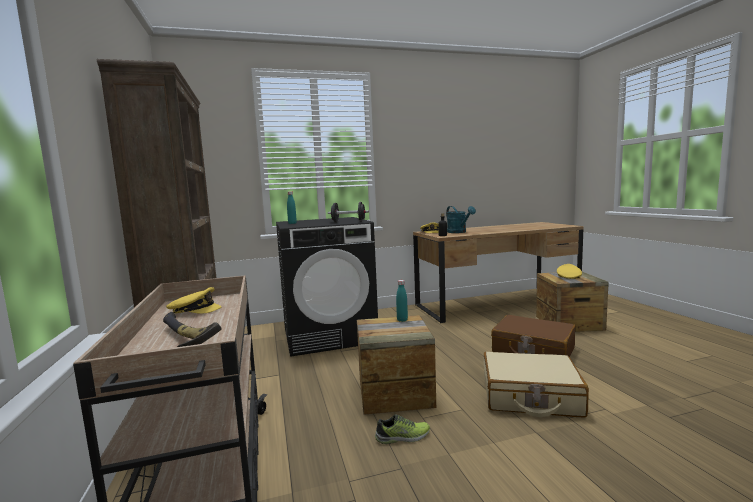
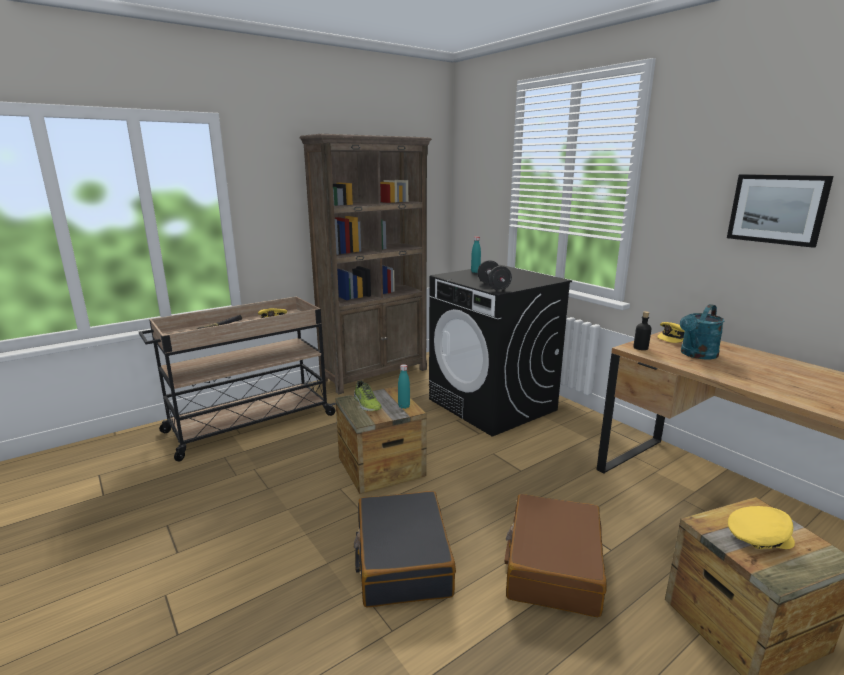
camera: 70 degrees right, 10 degrees up
(403, 437) = (308, 482): shoe -> shoe (366, 404)
(447, 157) = (777, 209): none -> picture
(530, 397) = (402, 560): beige suitcase -> black suitcase

